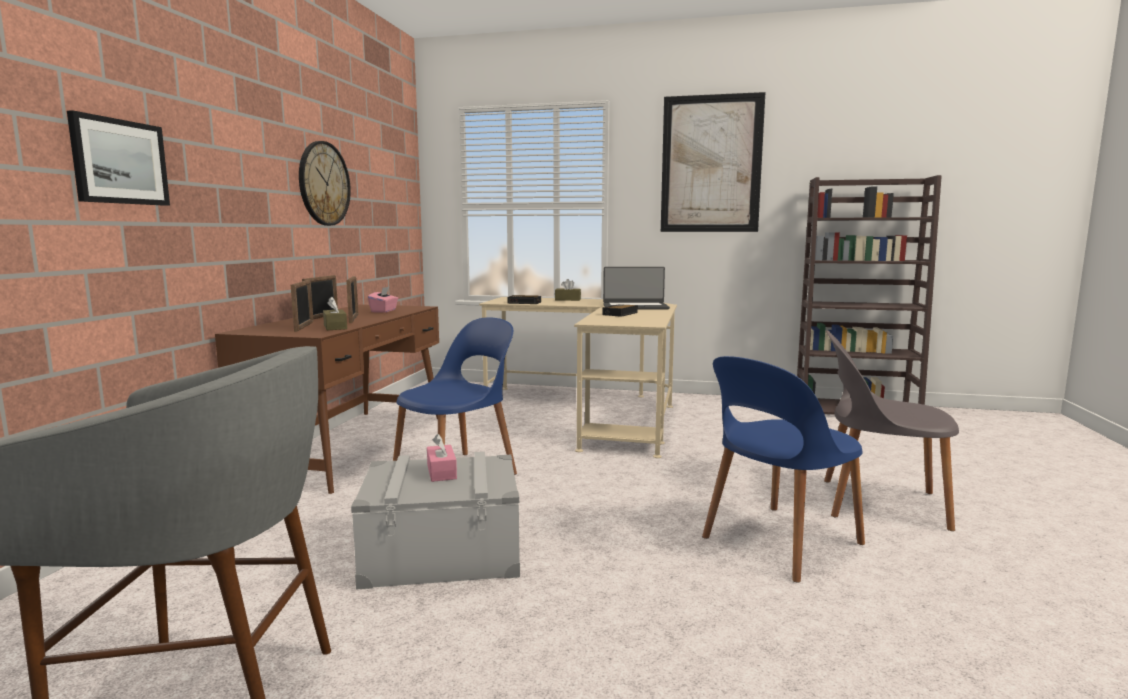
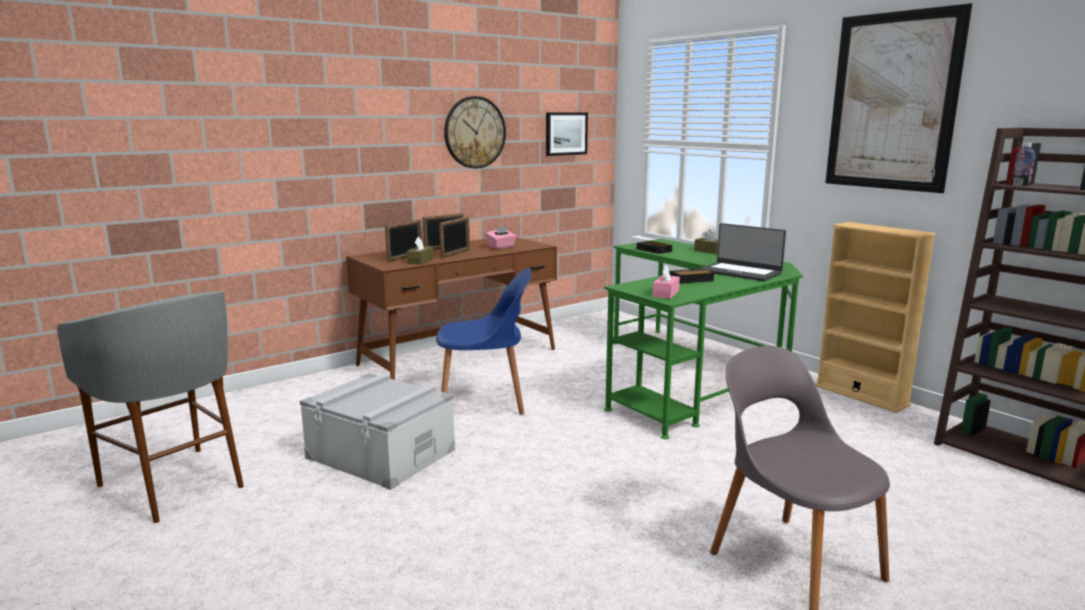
camera: 40 degrees right, 5 degrees up
(119, 162) = (273, 139): picture -> picture (566, 133)
(441, 472) = (386, 394): pink tissue box -> pink tissue box (666, 294)
(594, 412) = (694, 376): beige desk -> green desk
(716, 399) = (861, 395): none -> beige bookcase
(779, 542) = (610, 550): blue chair -> none
(830, 217) = (1020, 185): none -> bottle

